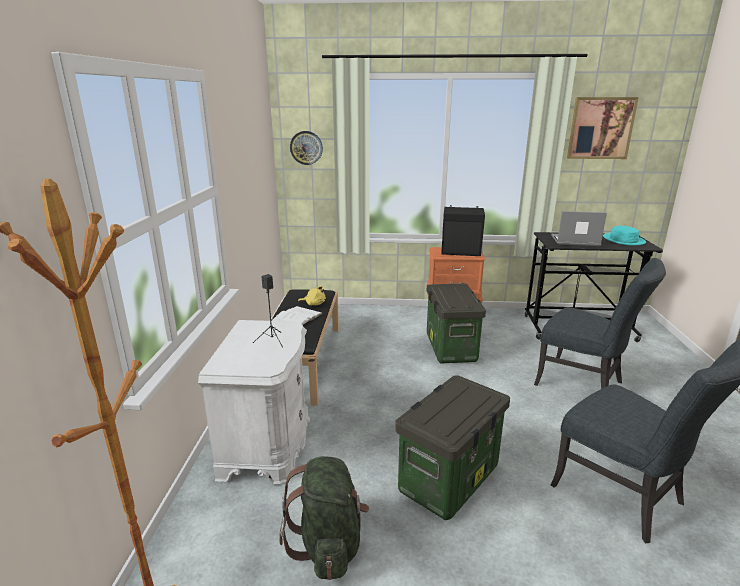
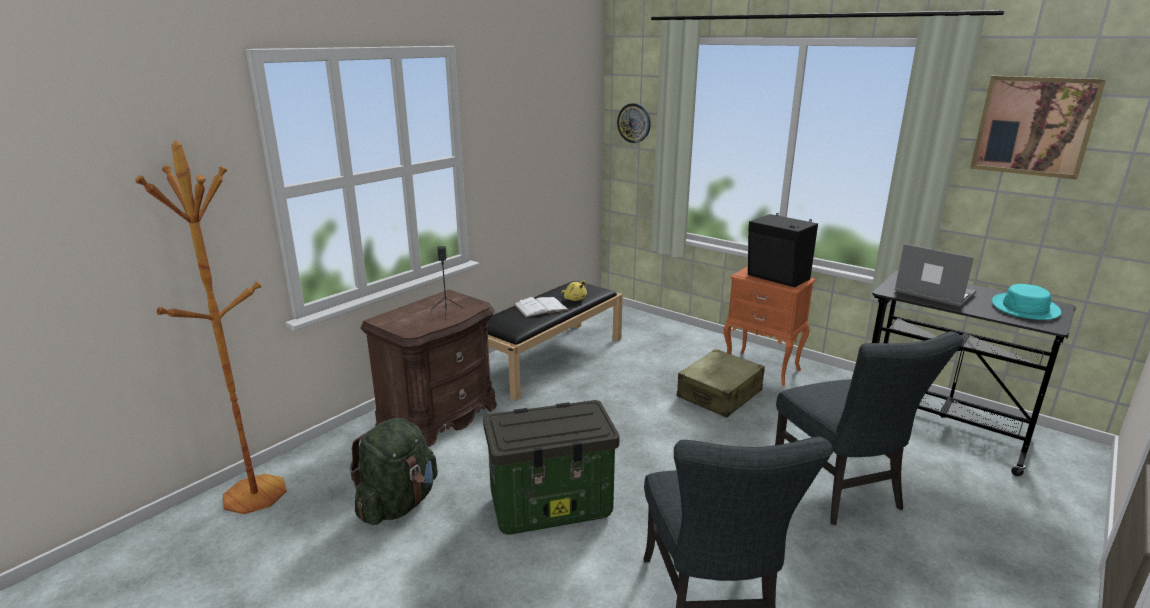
camera: 35 degrees right, 0 degrees up
(269, 444) = (442, 416): white nightstand -> brown nightstand
(449, 347) = (719, 394): storage box -> beige suitcase

